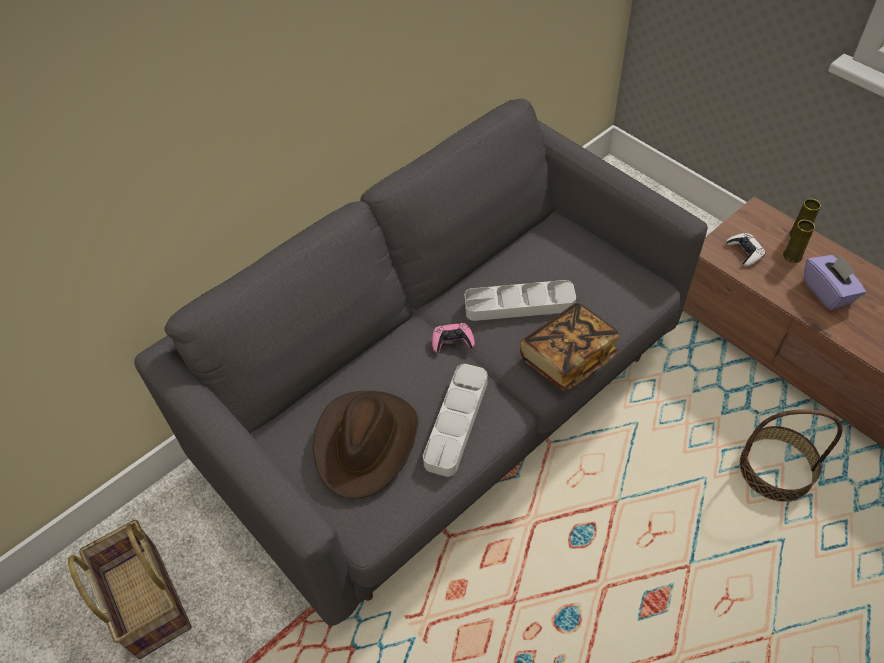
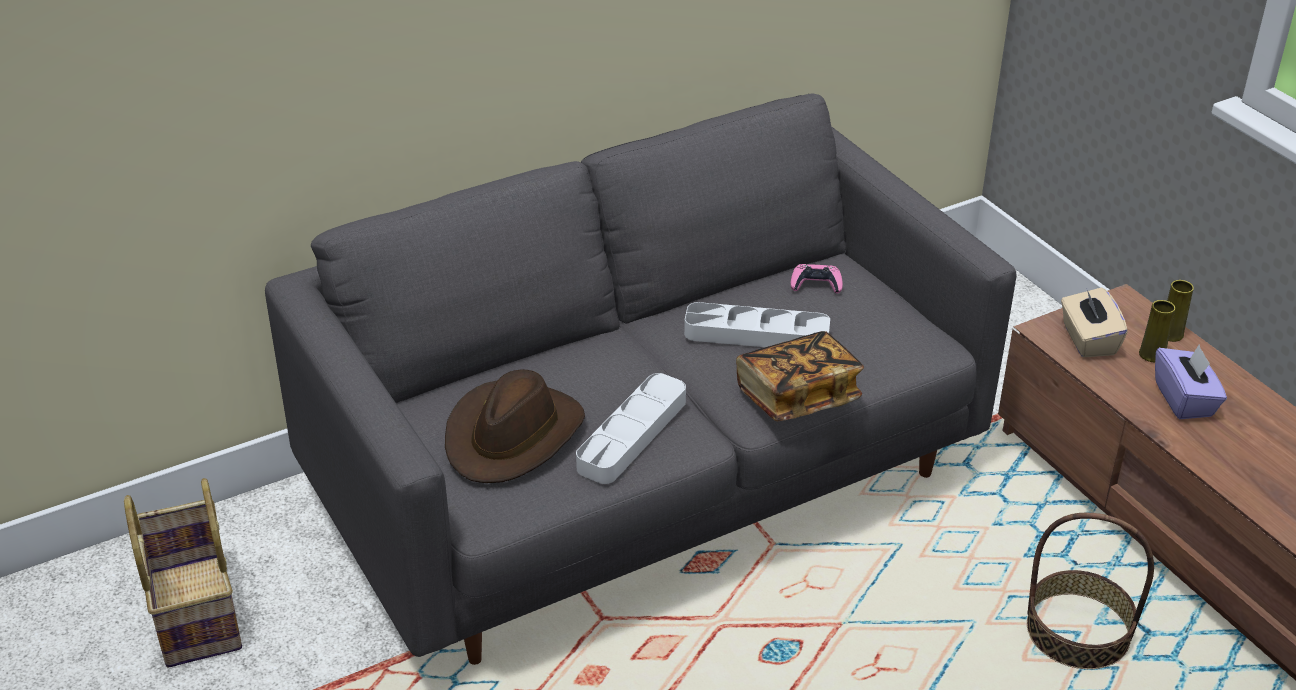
camera: 10 degrees right, 15 degrees down
(452, 341) = (658, 357): pink game controller -> pink game controller (816, 284)
(745, 252) = (1088, 340): white game controller -> beige tissue box

